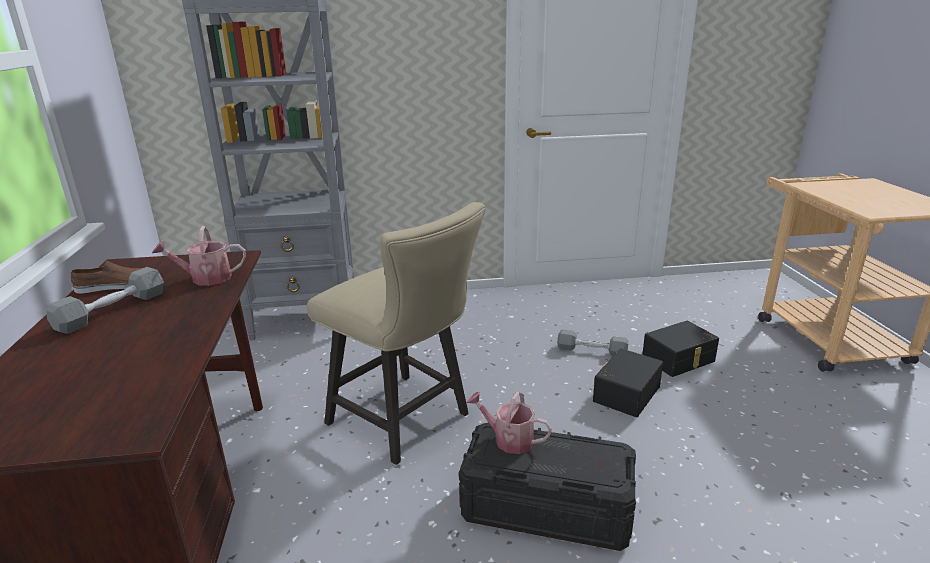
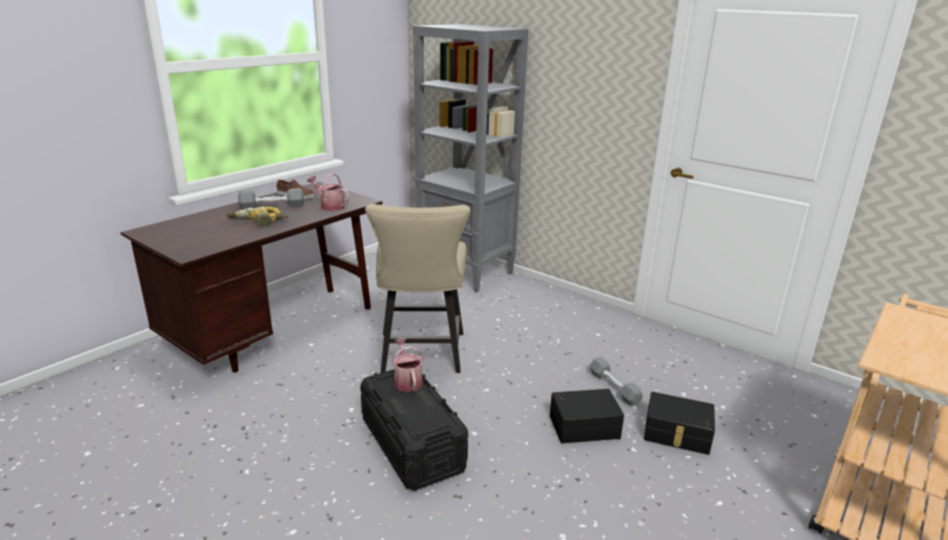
camera: 45 degrees right, 0 degrees up
(143, 337) = (257, 222): none -> power drill

